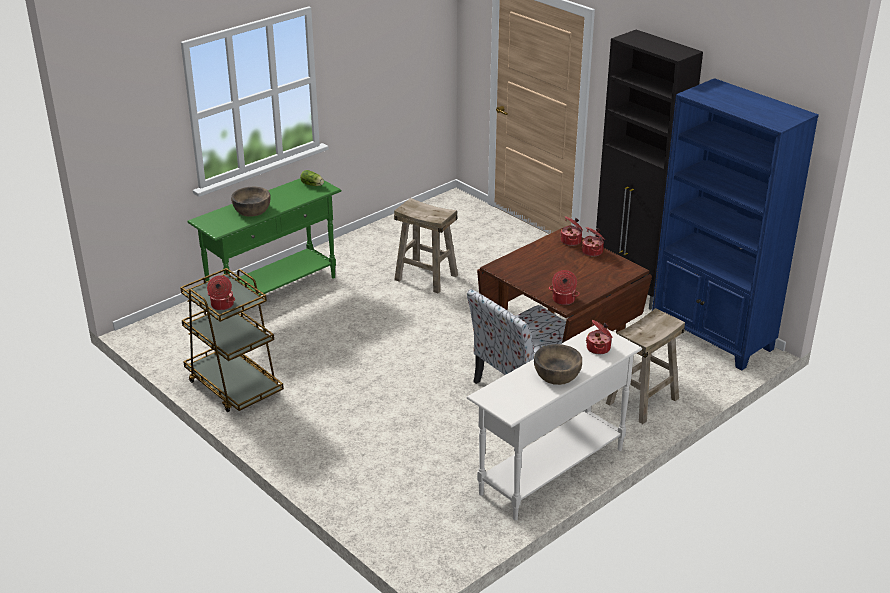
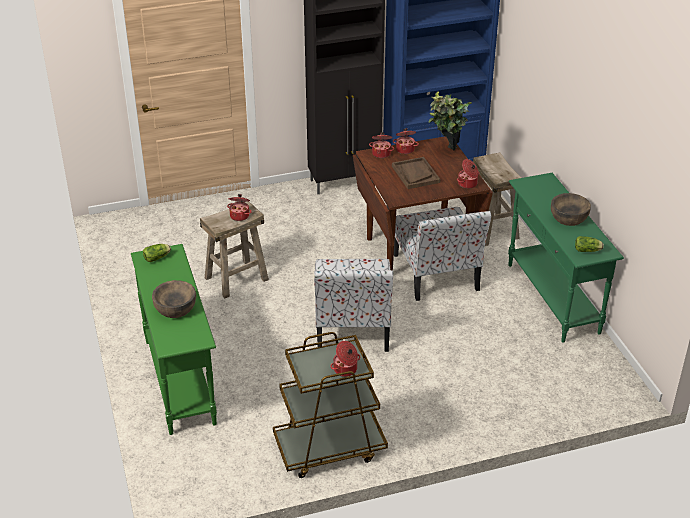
camera: 65 degrees left, 5 degrees up
(406, 355) = (352, 326): none -> chair
(502, 398) = (588, 250): none -> lettuce
(551, 267) = (415, 174): none -> brown tray
(551, 471) = (552, 298): white console table -> green console table
(599, 348) = (544, 189): cooking pot -> cooking pot (240, 215)
(610, 275) = (446, 153): none -> potted plant

